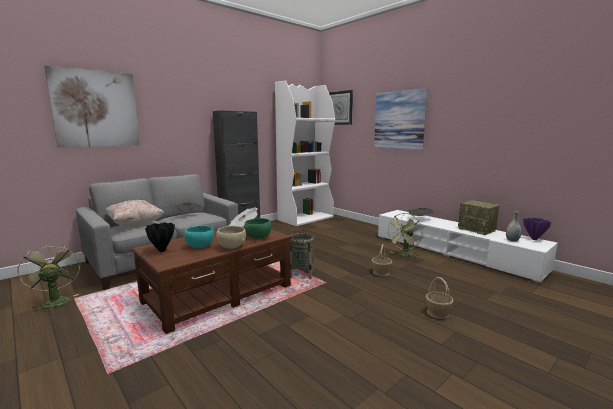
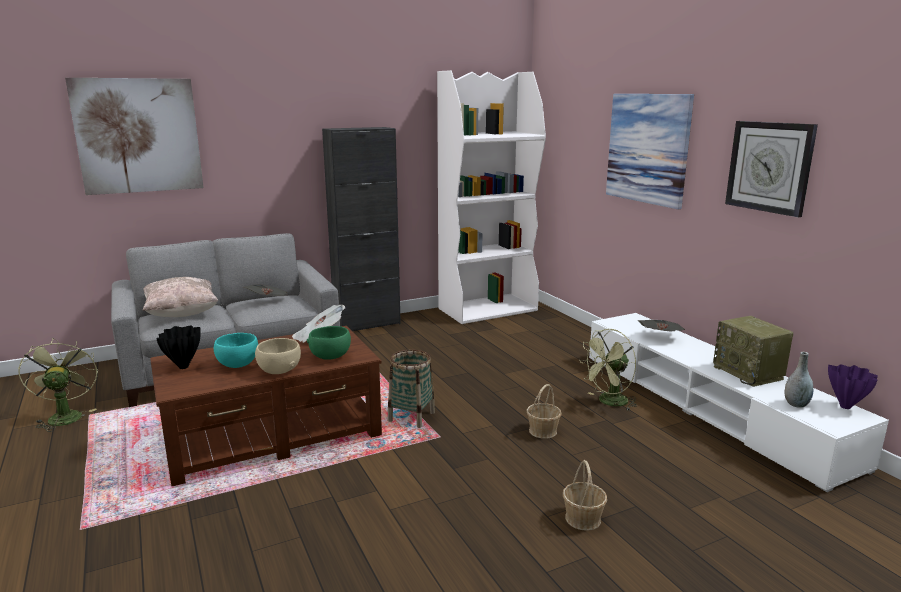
camera: 15 degrees right, 5 degrees up
(340, 108) = (559, 114): wall clock -> wall clock (769, 167)

